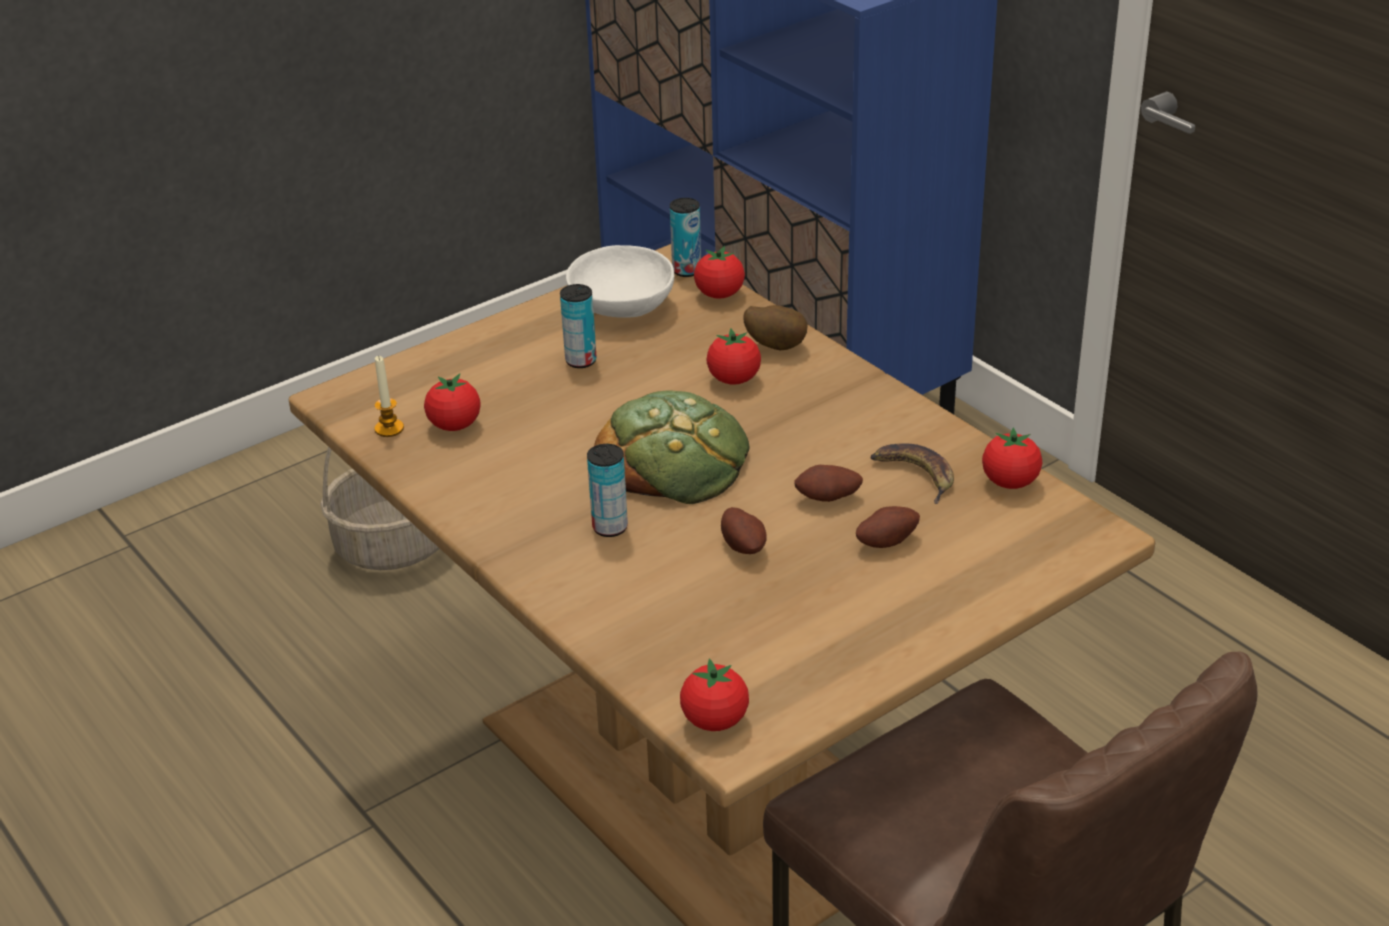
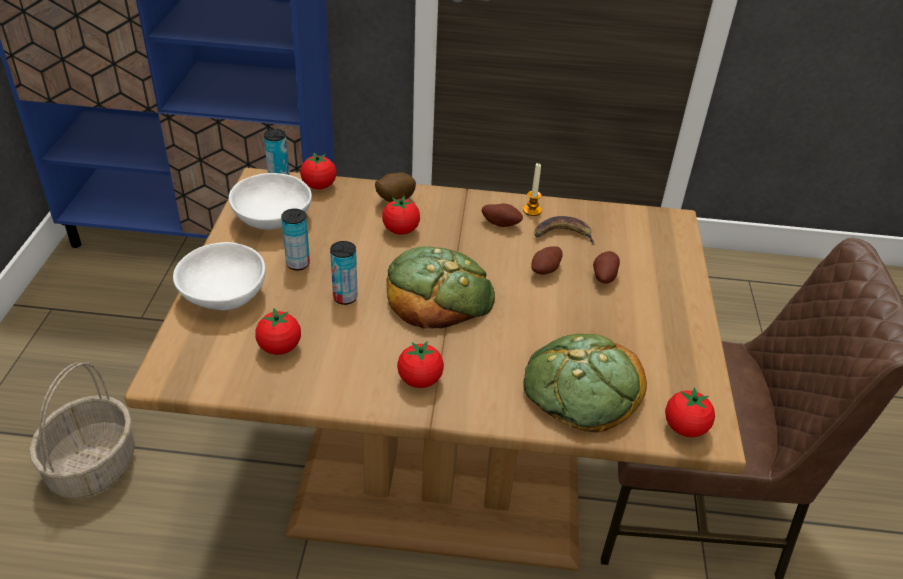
camera: 50 degrees left, 5 degrees up
(389, 429) = (238, 375): candle -> candle (532, 210)
(474, 355) = (222, 295): none -> white bowl
(610, 527) = (468, 354): can -> can (345, 297)
(671, 622) = (582, 388): none -> bread
(744, 546) = (548, 320): potato -> potato (501, 223)
(1010, 482) = (605, 215): tomato -> tomato (420, 380)

